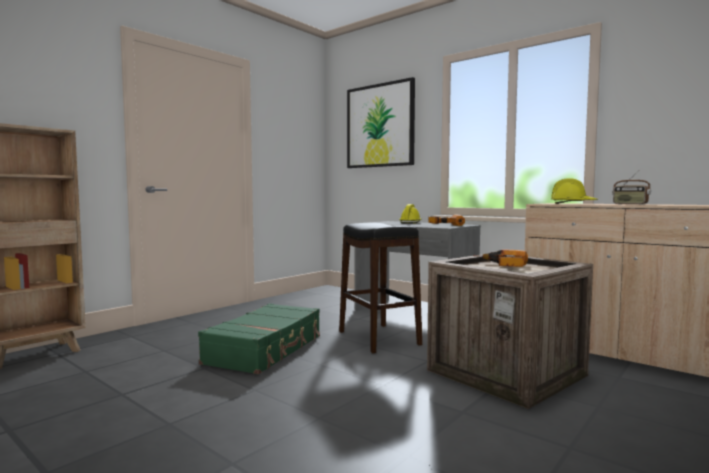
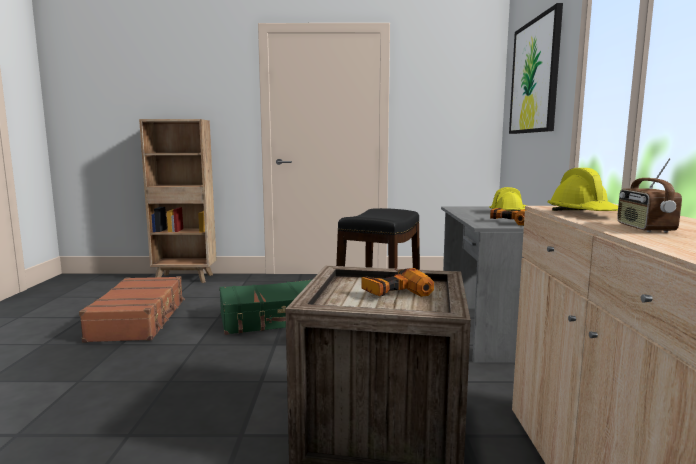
camera: 50 degrees right, 5 degrees up
(113, 401) = (139, 320): none -> brown suitcase

